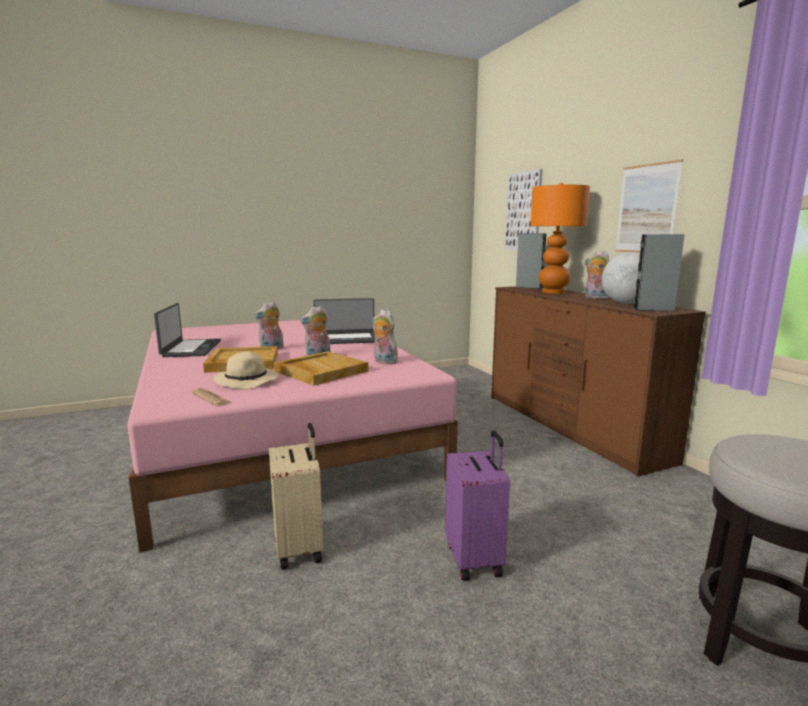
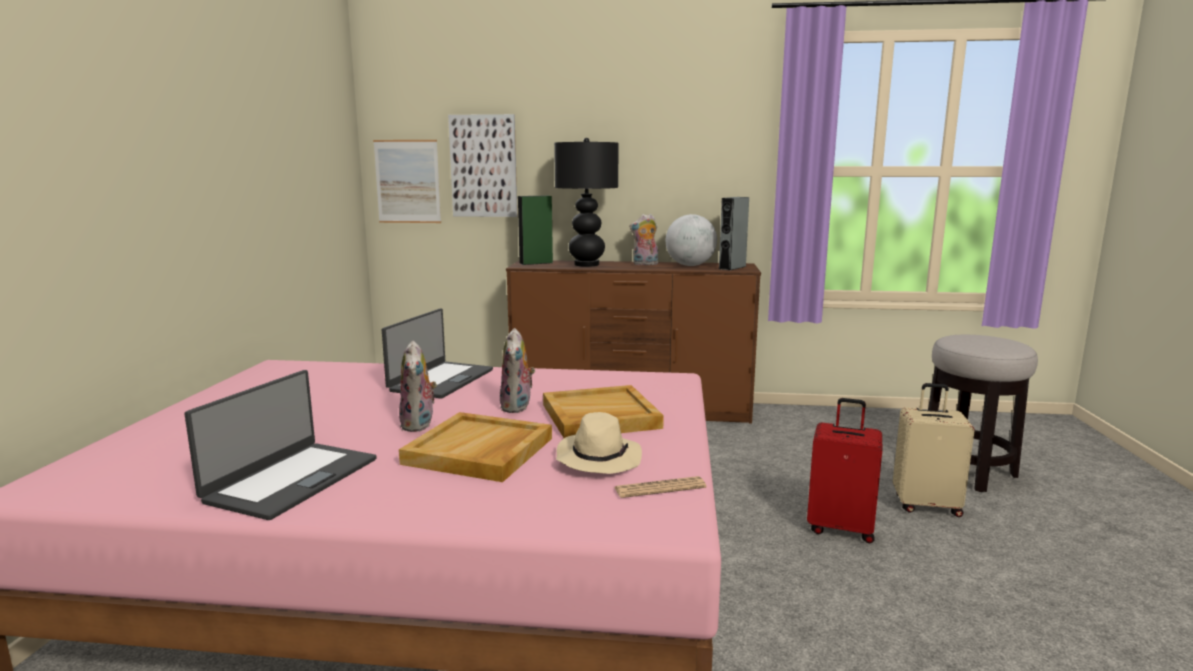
camera: 60 degrees left, 0 degrees up
(191, 348) = (291, 479): laptop -> laptop turned 90 degrees clockwise
(300, 548) = (773, 618): beige suitcase -> beige suitcase (926, 505)
(383, 361) = (597, 384): plush toy -> none
(475, 559) = (841, 528): purple suitcase -> red suitcase
(529, 287) = (536, 263): grey speaker -> green speaker
(553, 292) = (586, 264): orange table lamp -> black table lamp
(647, 209) = (678, 170): picture -> picture (407, 181)

